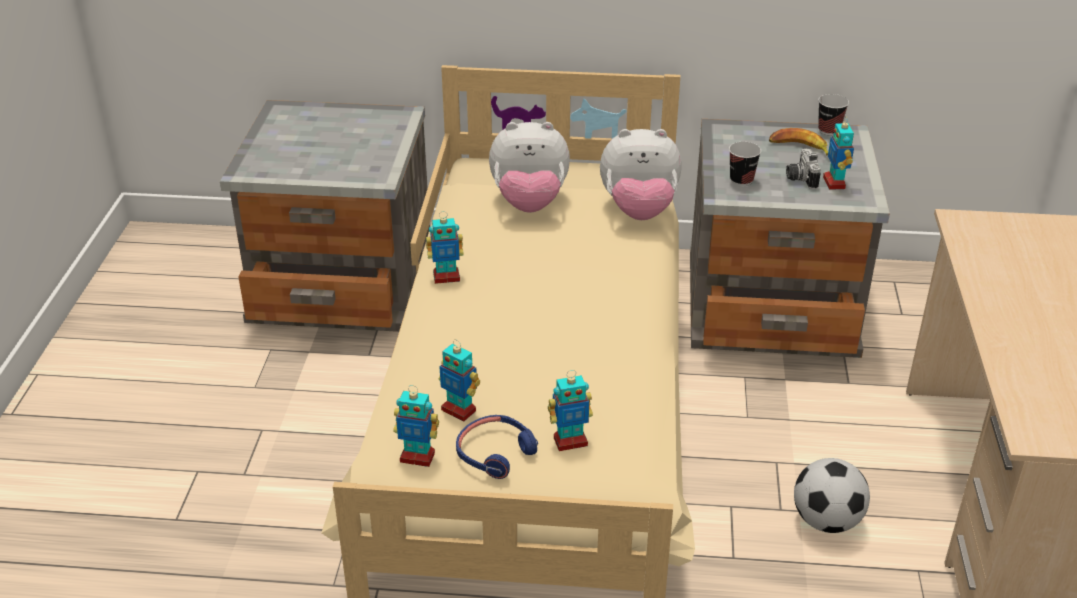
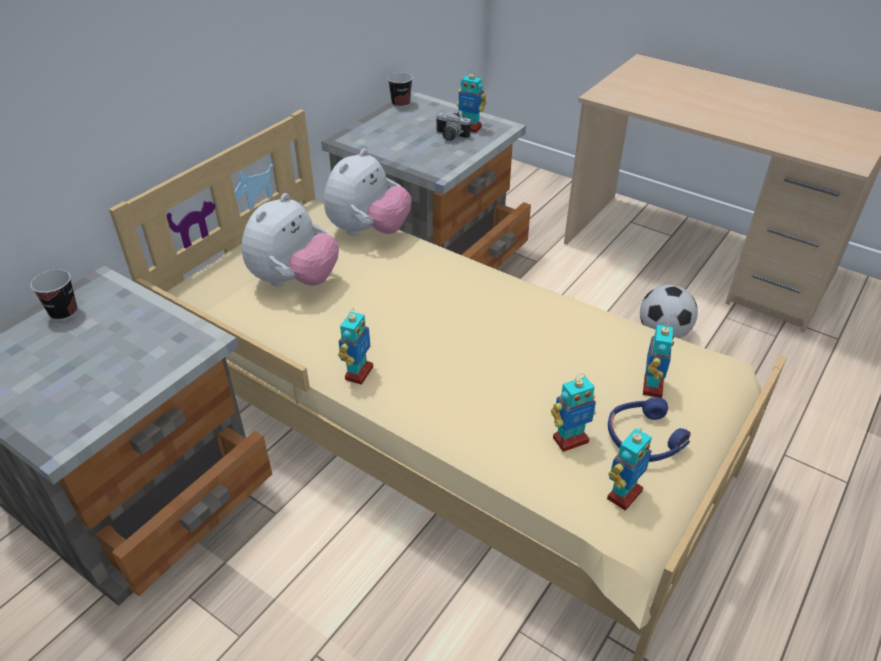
camera: 60 degrees left, 5 degrees up
(741, 180) = (427, 159): cup -> cup (64, 312)
(799, 148) = (410, 122): banana -> none

